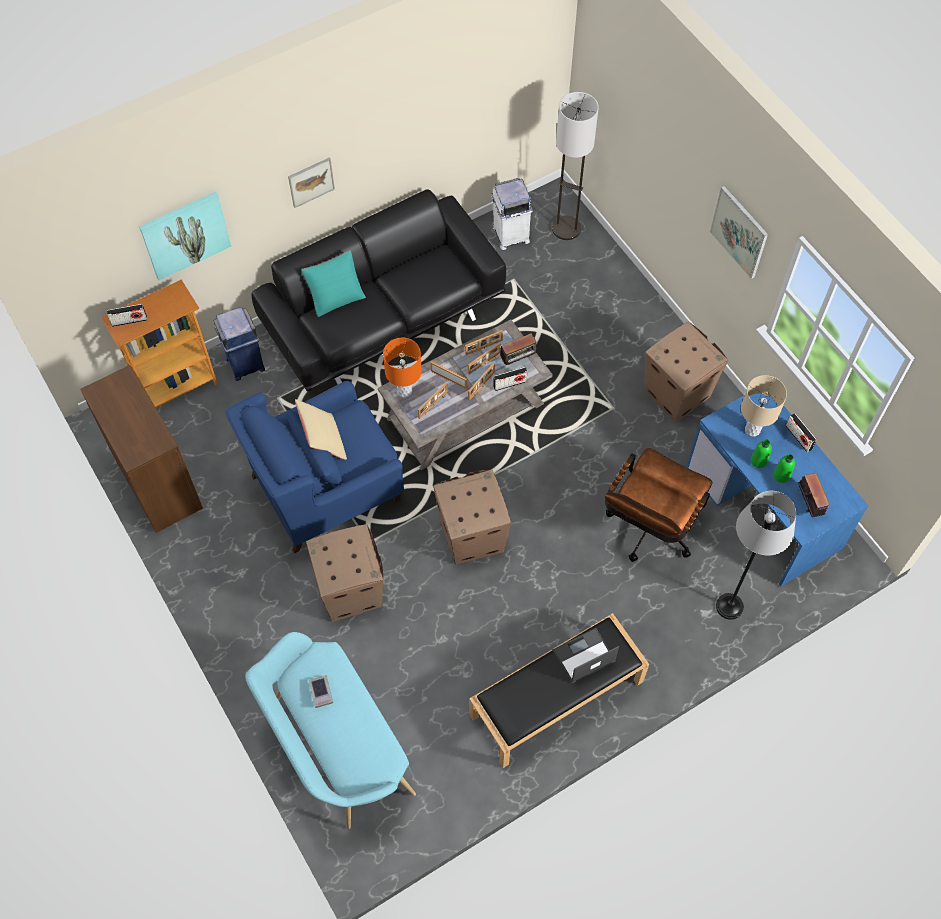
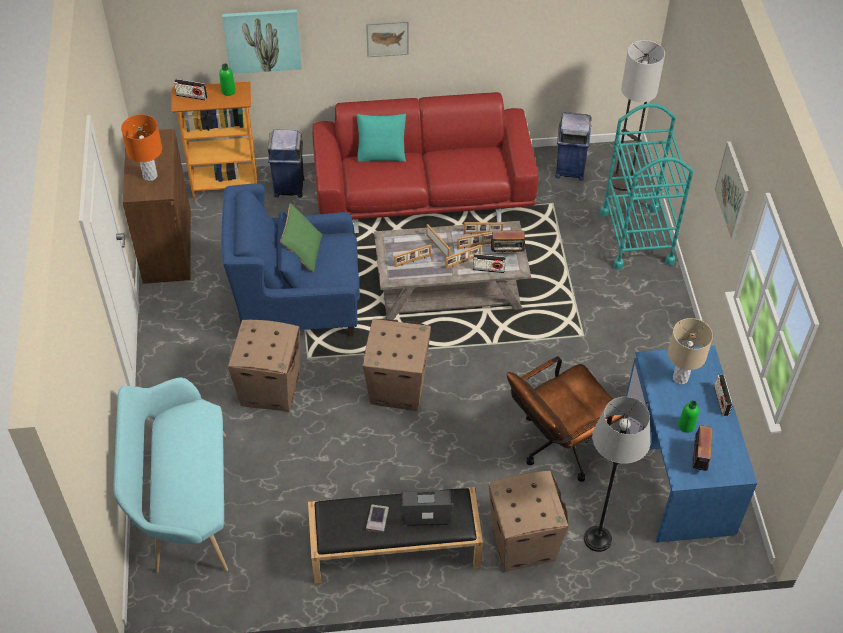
camera: 25 degrees right, 10 degrees down
(321, 692) = (183, 438): book -> book (377, 520)
(323, 441) = (303, 252): beige pillow -> green pillow
(384, 316) = (424, 192): black sofa -> red sofa
(404, 391) = (395, 242): orange table lamp -> orange table lamp (150, 176)
(510, 235) = (569, 169): white trash can -> blue trash can
(609, 284) = (636, 237): none -> turquoise cart
(676, 393) = (648, 345): cardboard box -> cardboard box (522, 542)
(758, 461) = (671, 405): green bottle -> green bottle (228, 91)

